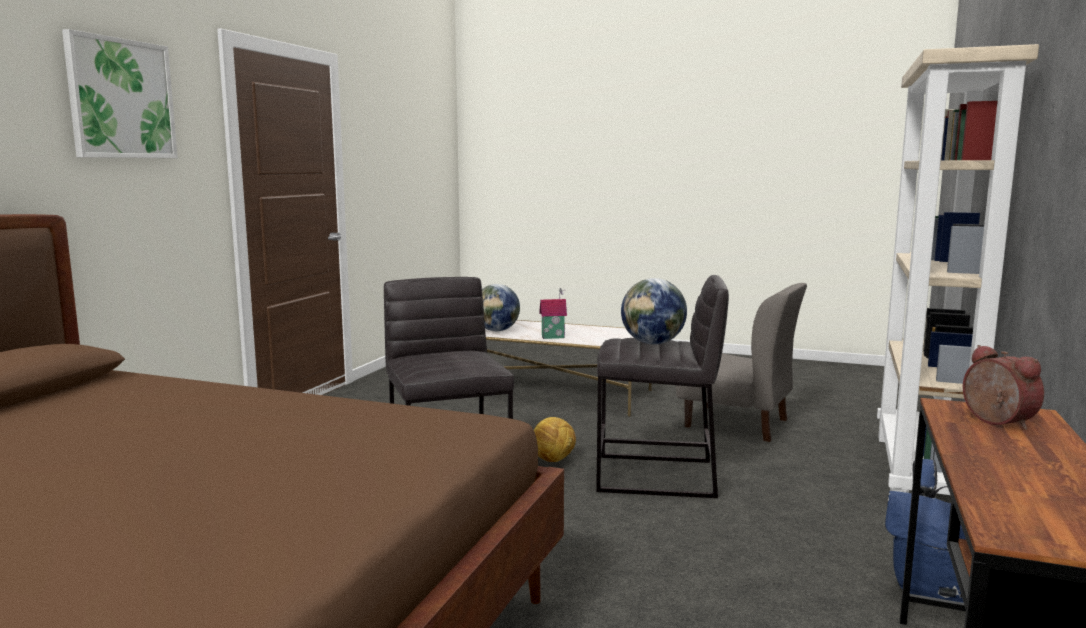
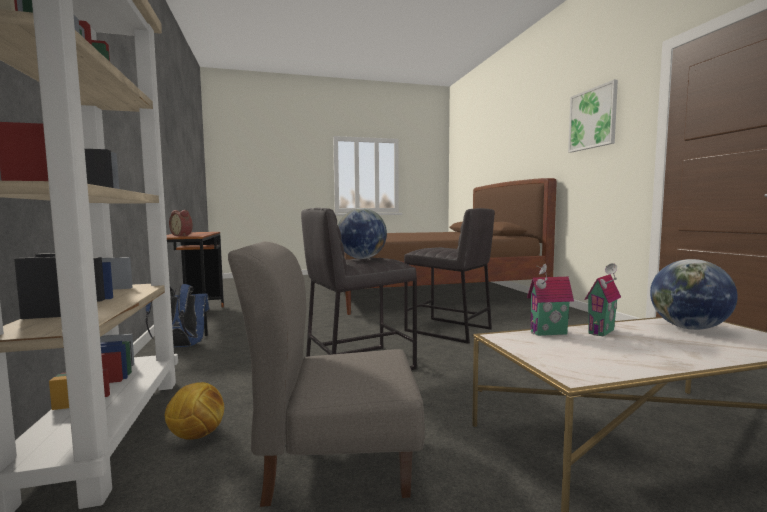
camera: 145 degrees right, 5 degrees down
(553, 460) = (441, 358): football -> football (196, 436)
(586, 341) = (549, 333): none -> toy house

